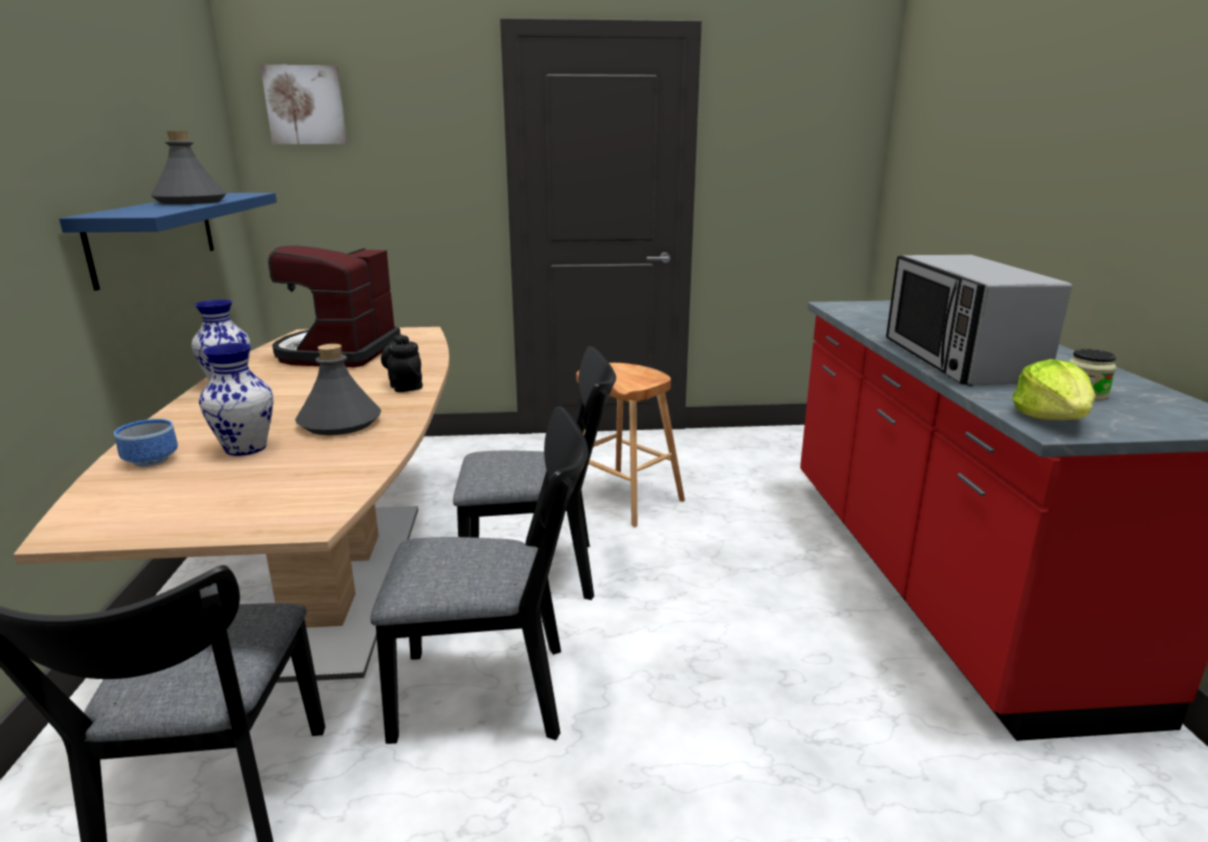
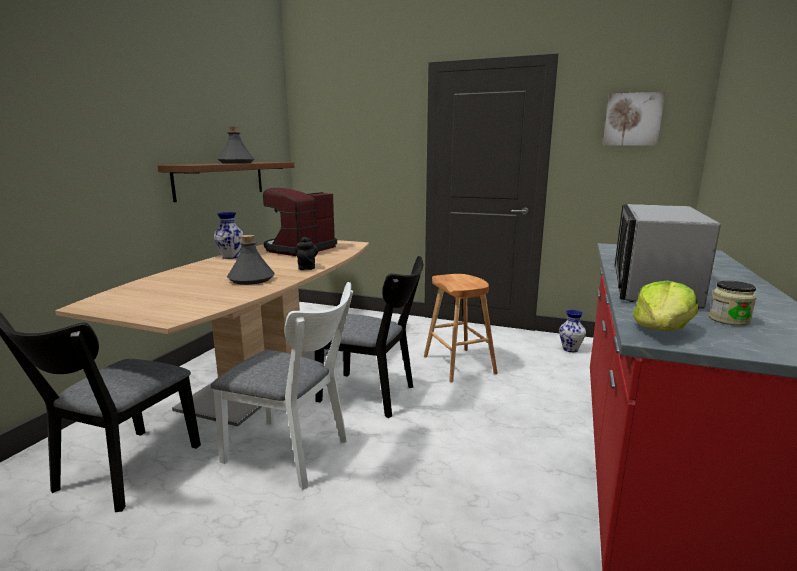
camera: 25 degrees right, 5 degrees down
(149, 461) = (151, 284): bowl -> none
(155, 235) = (221, 180): blue shelf -> brown shelf
(245, 448) = (195, 284): vase -> vase (570, 349)
(305, 105) = (323, 117): picture -> picture (632, 119)
(496, 692) = (294, 453): black chair -> white chair

